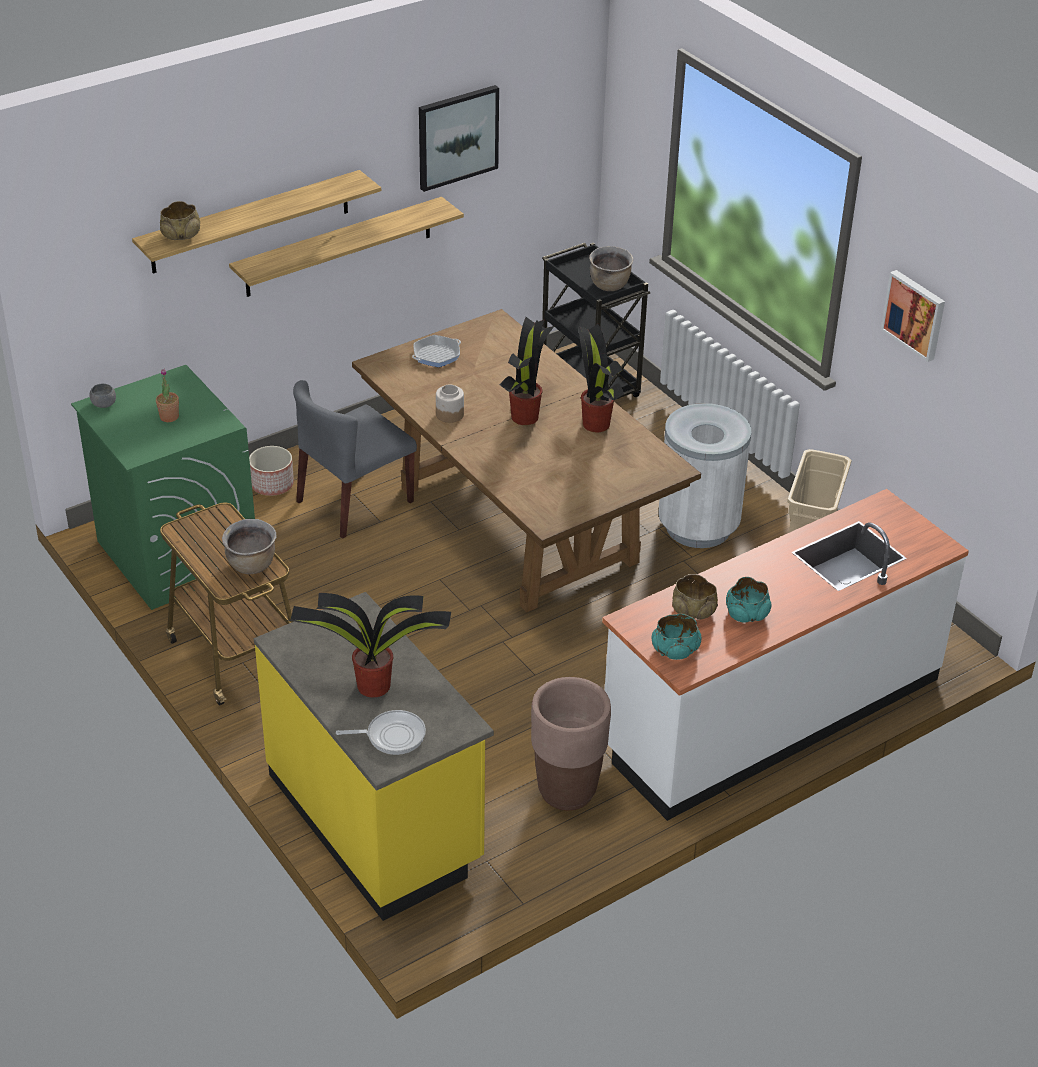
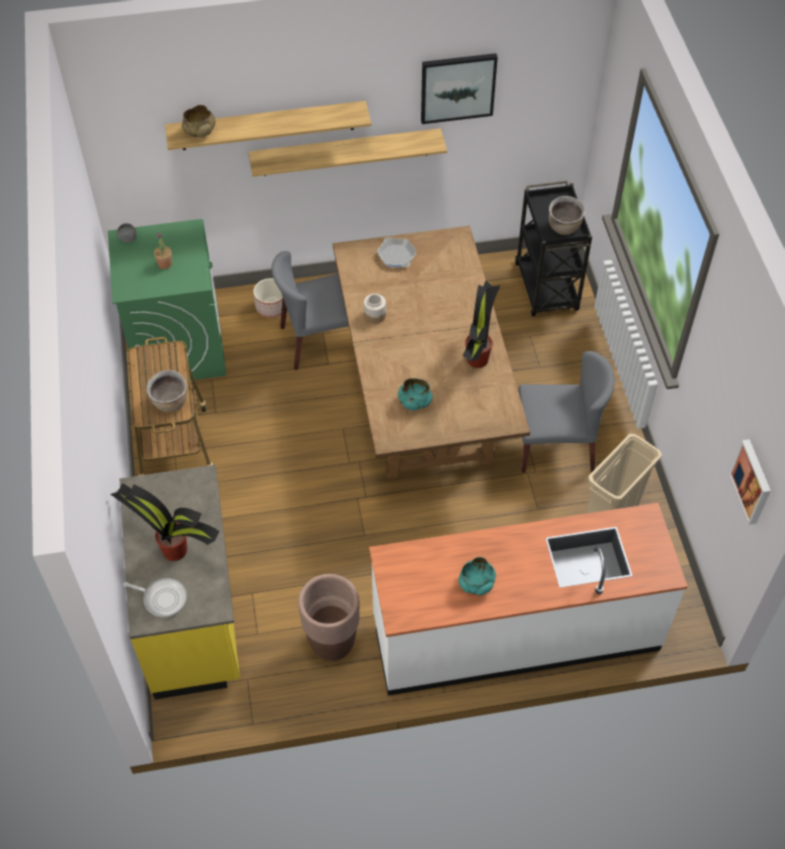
camera: 25 degrees right, 15 degrees up
(436, 355) = (396, 256): frying pan -> frying pan turned 75 degrees clockwise
(525, 416) = (429, 334): potted plant -> none
(675, 650) = (404, 596): turquoise bowl -> turquoise bowl (415, 401)
(693, 610) = (438, 565): beige bowl -> none
(698, 527) = (556, 446): white trash can -> grey chair
(915, 314) = (723, 377): picture -> picture (752, 481)

